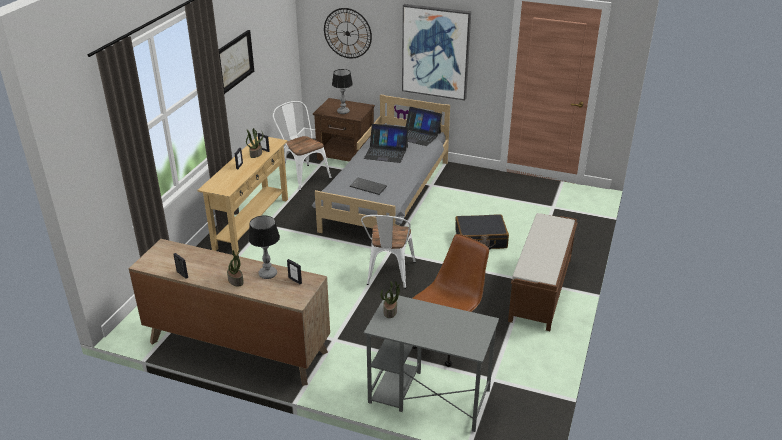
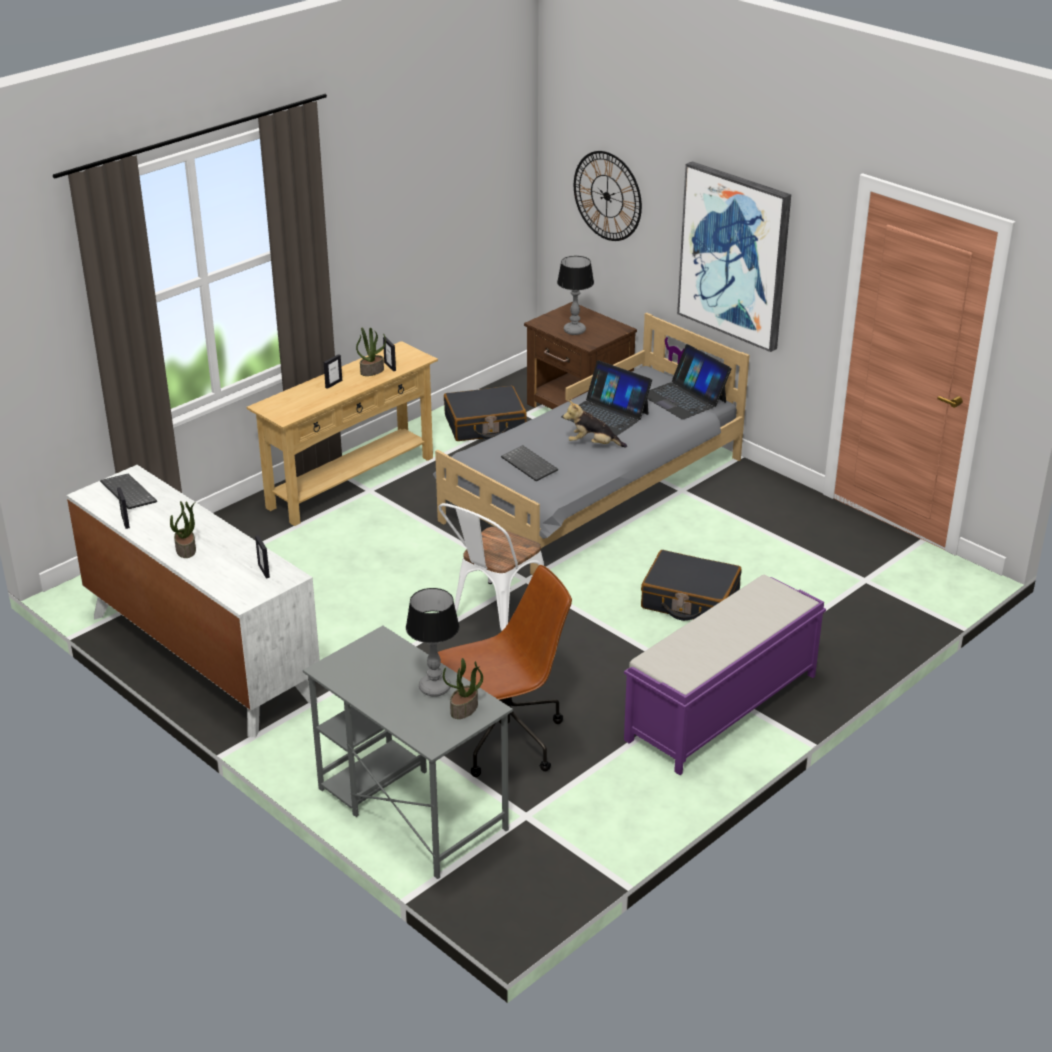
camera: 25 degrees right, 0 degrees up
(168, 257) = (127, 493): none -> keyboard
(234, 61) = (371, 214): picture -> none
(237, 347) = (200, 656): brown dresser -> white dresser
(267, 274) = (235, 552): table lamp -> table lamp (434, 687)
(303, 175) = (485, 425): white chair -> black suitcase
(390, 311) = (364, 653): potted plant -> potted plant (464, 709)
(392, 169) = (593, 445): none -> plush toy
(540, 290) = (720, 708): brown bench -> purple bench

